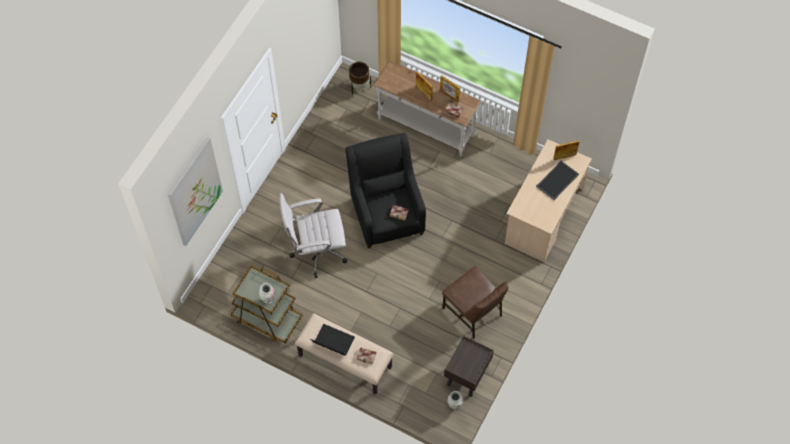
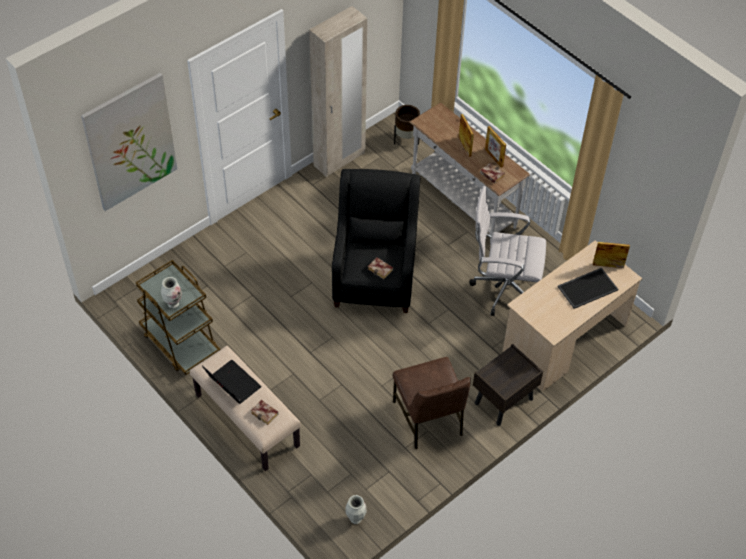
camera: 20 degrees right, 10 degrees down
(316, 122) = (339, 160): none -> beige wardrobe
(316, 252) = (272, 291): white office chair -> white office chair (502, 288)
(467, 375) = (387, 489): brown nightstand -> brown nightstand (503, 402)

